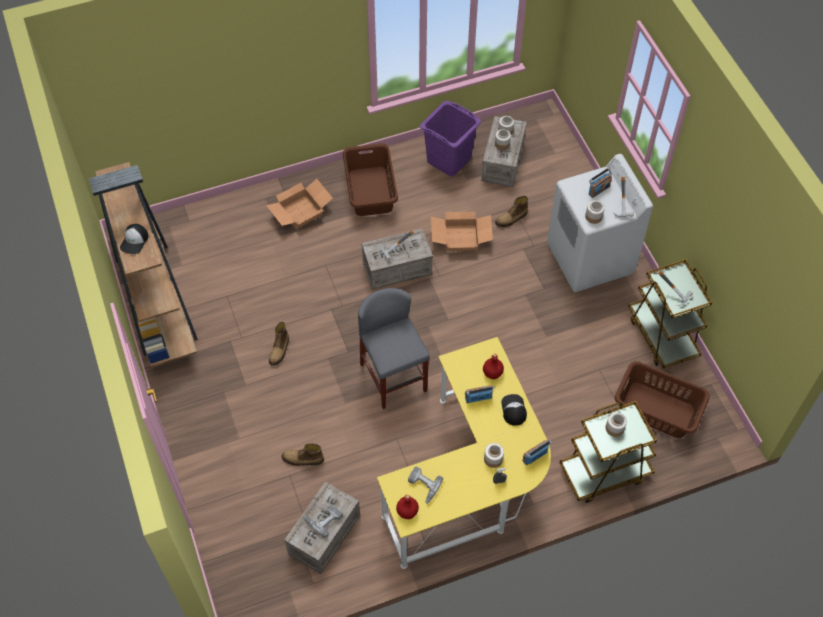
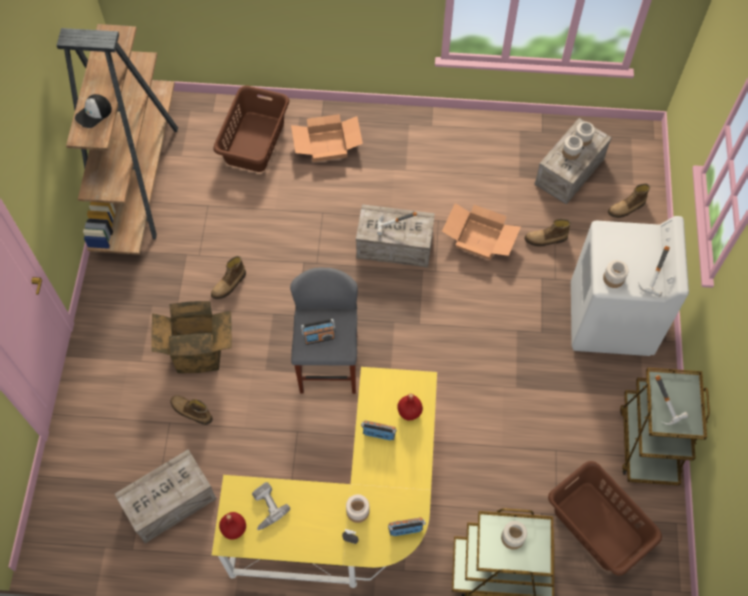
camera: 25 degrees right, 5 degrees up
(282, 410) = (199, 350): none -> cardboard box
(323, 519) = (164, 489): power drill -> none
(370, 191) = (409, 151): brown laundry basket -> brown laundry basket (254, 142)
(449, 160) = (512, 148): purple laundry basket -> none
(513, 410) = (410, 464): cap -> none
(560, 173) = (626, 208): none -> boot
(599, 189) = (636, 249): radio -> radio (319, 338)

